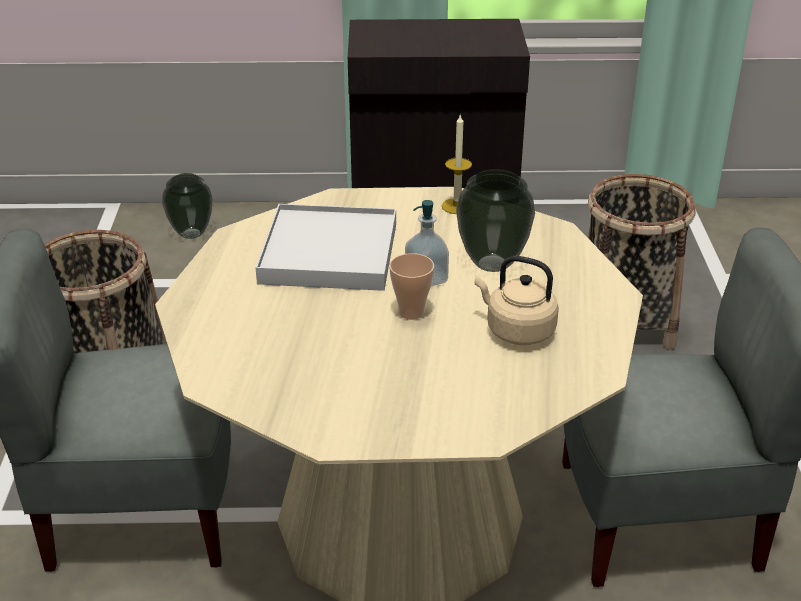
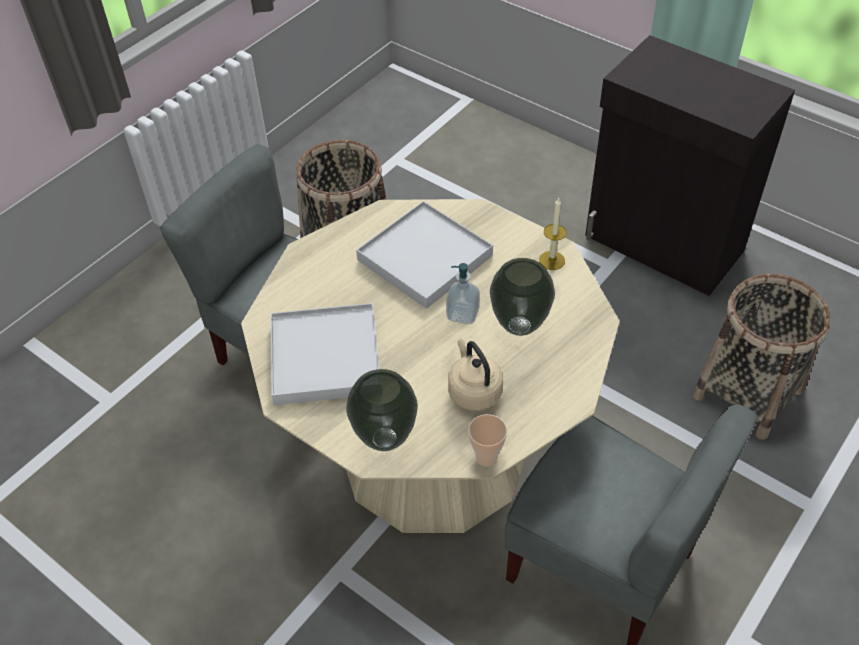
camera: 40 degrees right, 15 degrees up
(192, 234) = (498, 150): vase -> vase (386, 439)
(328, 377) = (326, 358): none -> white tray
(411, 312) = (424, 336): cup -> cup (486, 457)

